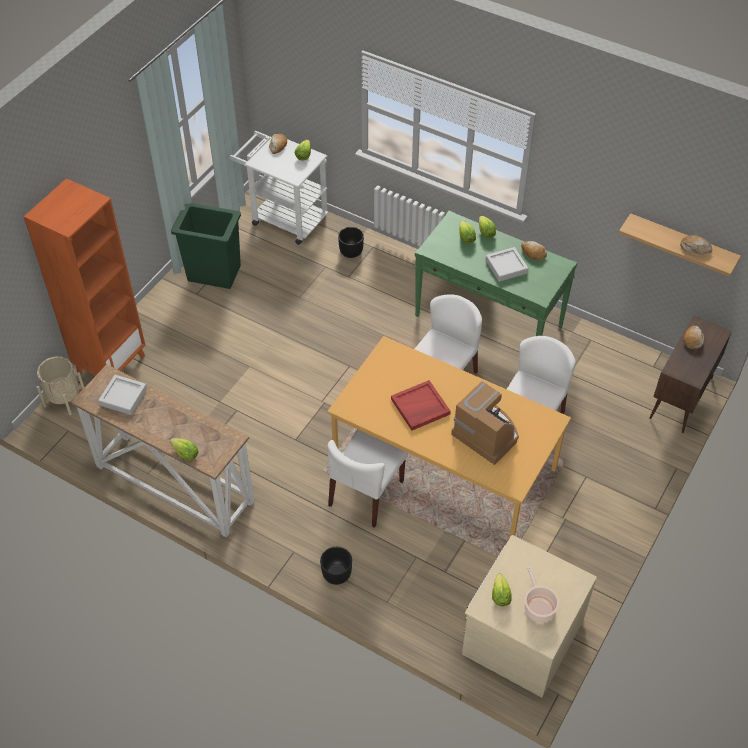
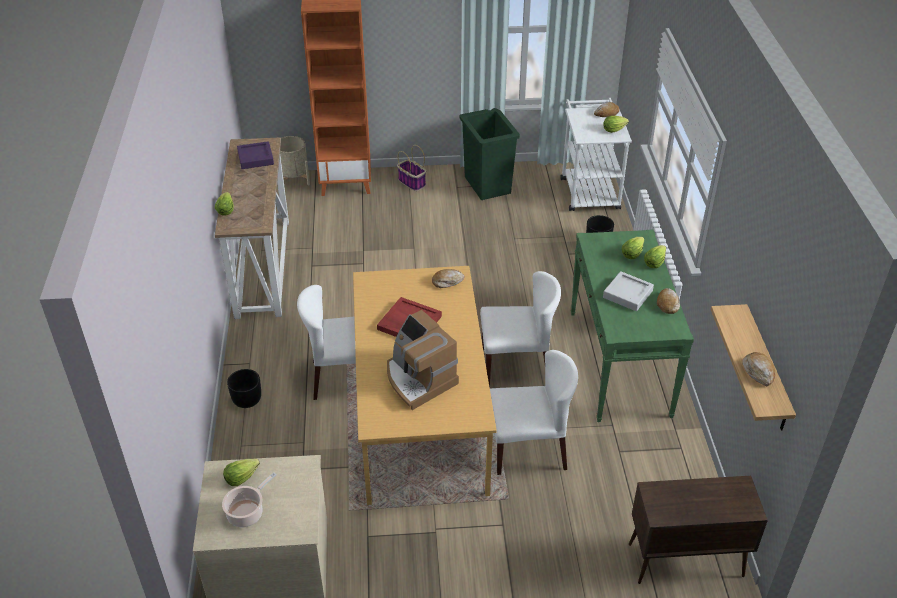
camera: 55 degrees right, 10 degrees down
(123, 397) = (255, 158): grey tray -> purple tray
(159, 319) = (412, 182): none -> basket
(486, 433) = (418, 379): coffee machine -> coffee machine turned 135 degrees clockwise
(692, 340) = (714, 490): bread -> bread (447, 281)

